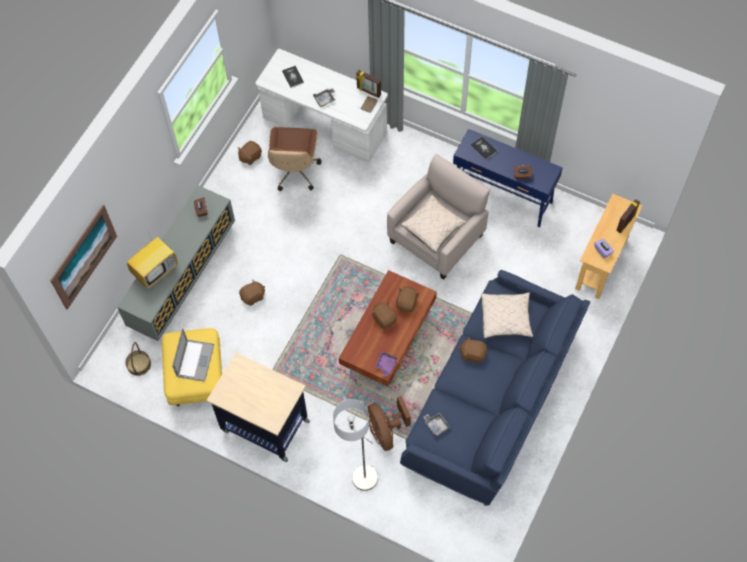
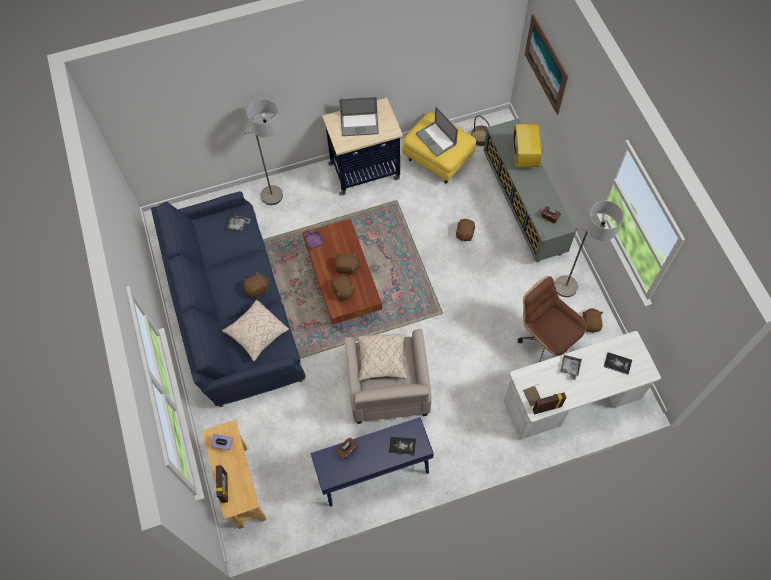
camera: 135 degrees right, 0 degrees up
(229, 189) = (573, 287): none -> grey floor lamp
(257, 395) = (359, 124): none -> laptop
(385, 431) = (286, 231): brown fan -> none

